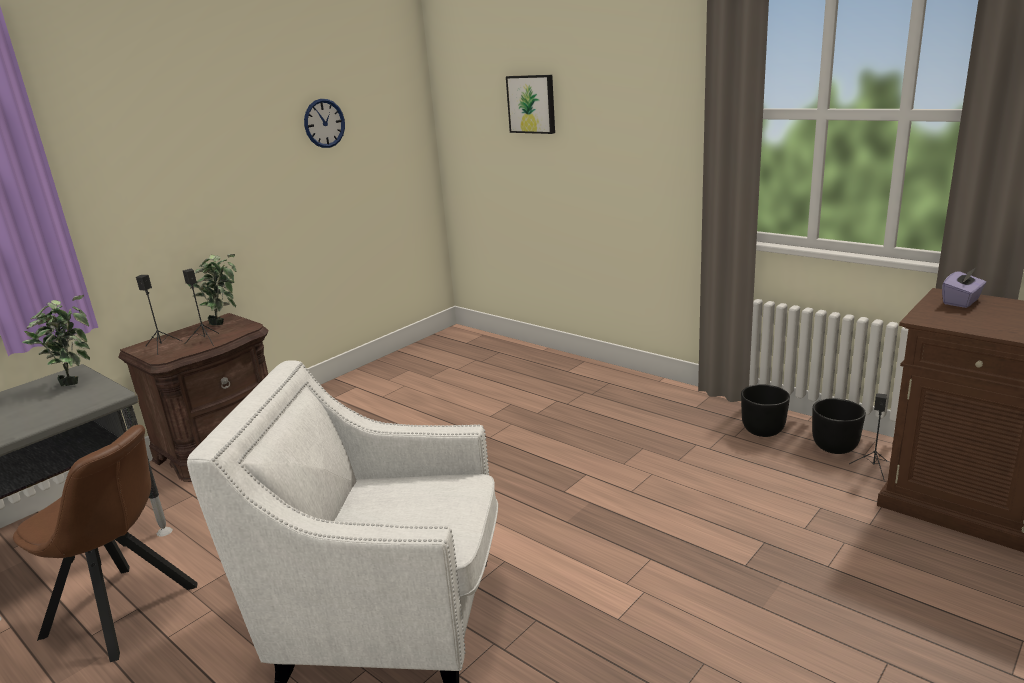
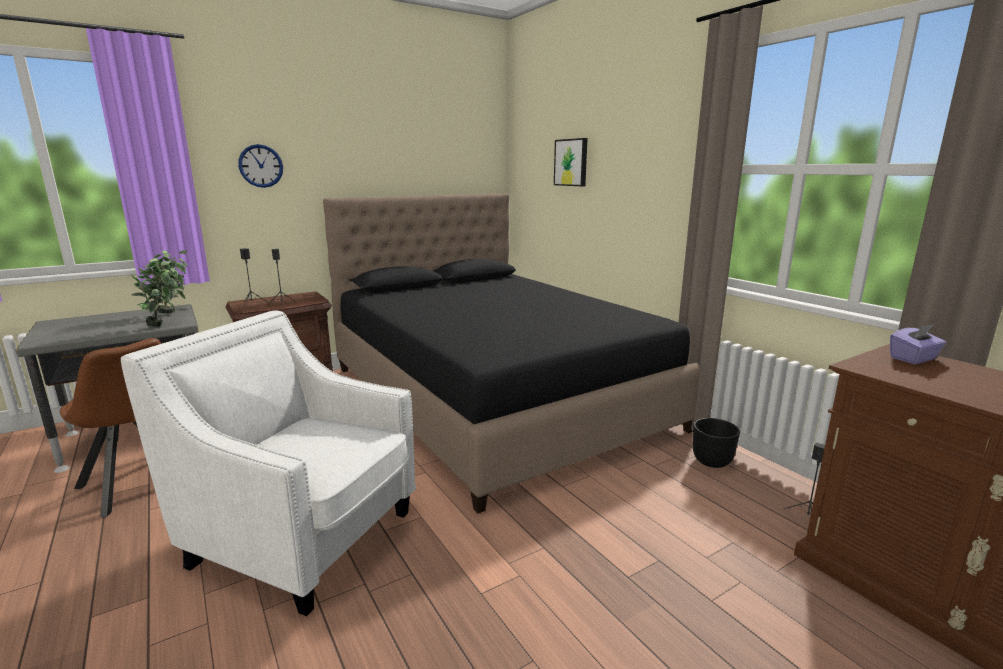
camera: 15 degrees right, 5 degrees down
(224, 322) = (306, 296): potted plant -> potted plant (165, 325)
(324, 123) = (413, 164): wall clock -> wall clock (261, 166)
(492, 405) = (494, 396): none -> black bed
(835, 447) = (776, 491): black planter -> none

